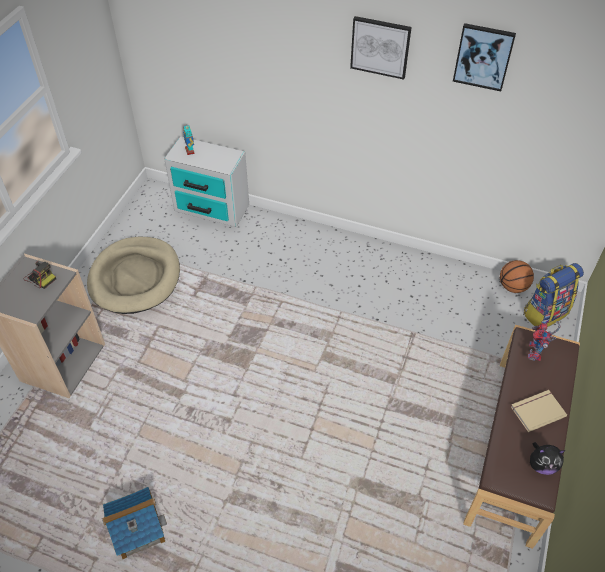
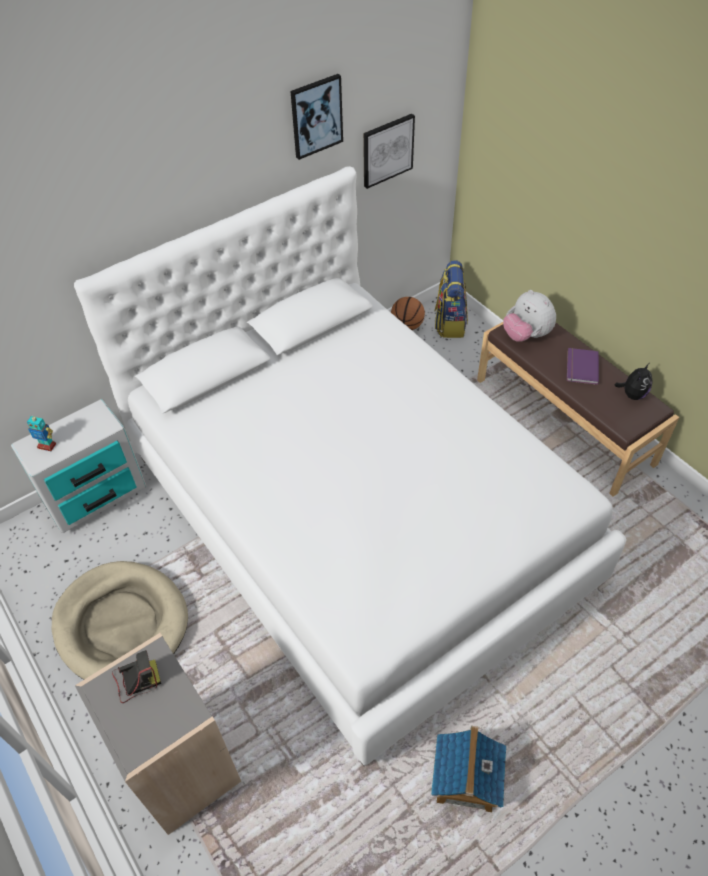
camera: 55 degrees left, 0 degrees up
(303, 352) = (356, 515): none -> white bed
(380, 47) = (216, 168): picture -> picture (387, 150)
(536, 354) = (526, 335): toy robot -> plush toy
(536, 410) = (580, 367): beige book -> purple book

